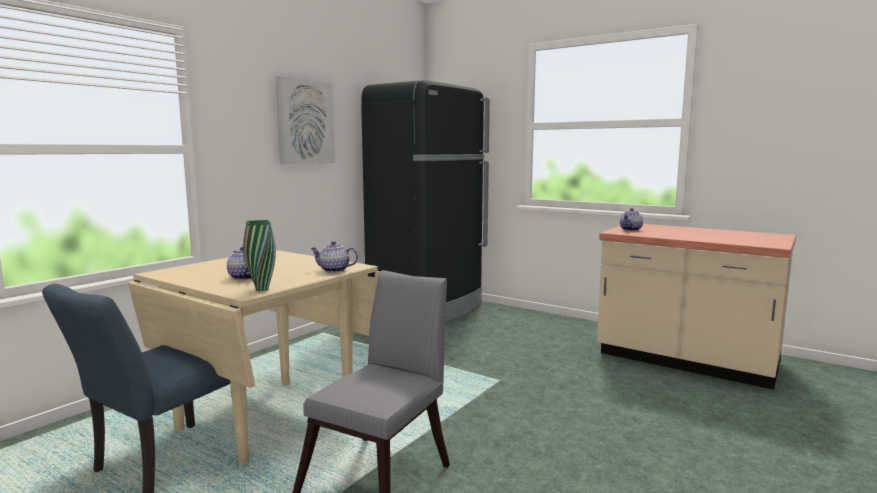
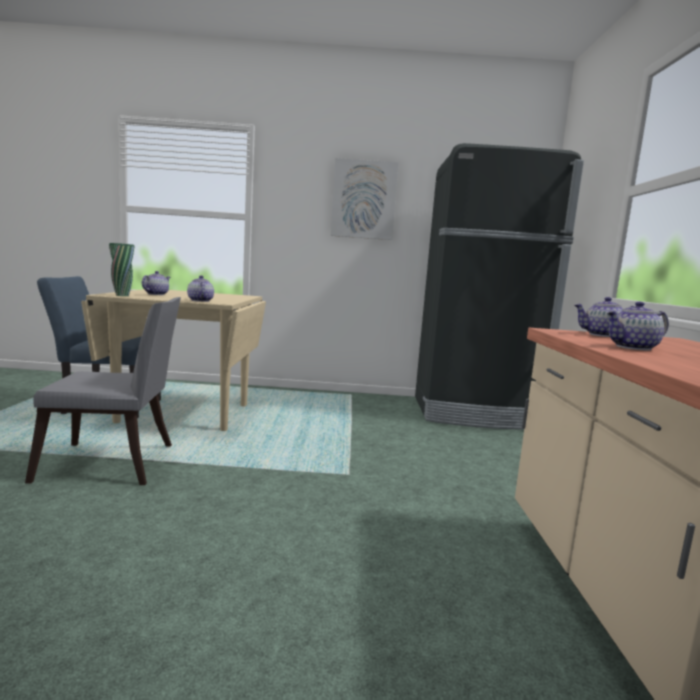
camera: 55 degrees right, 0 degrees up
(678, 235) = (633, 348): none -> teapot

